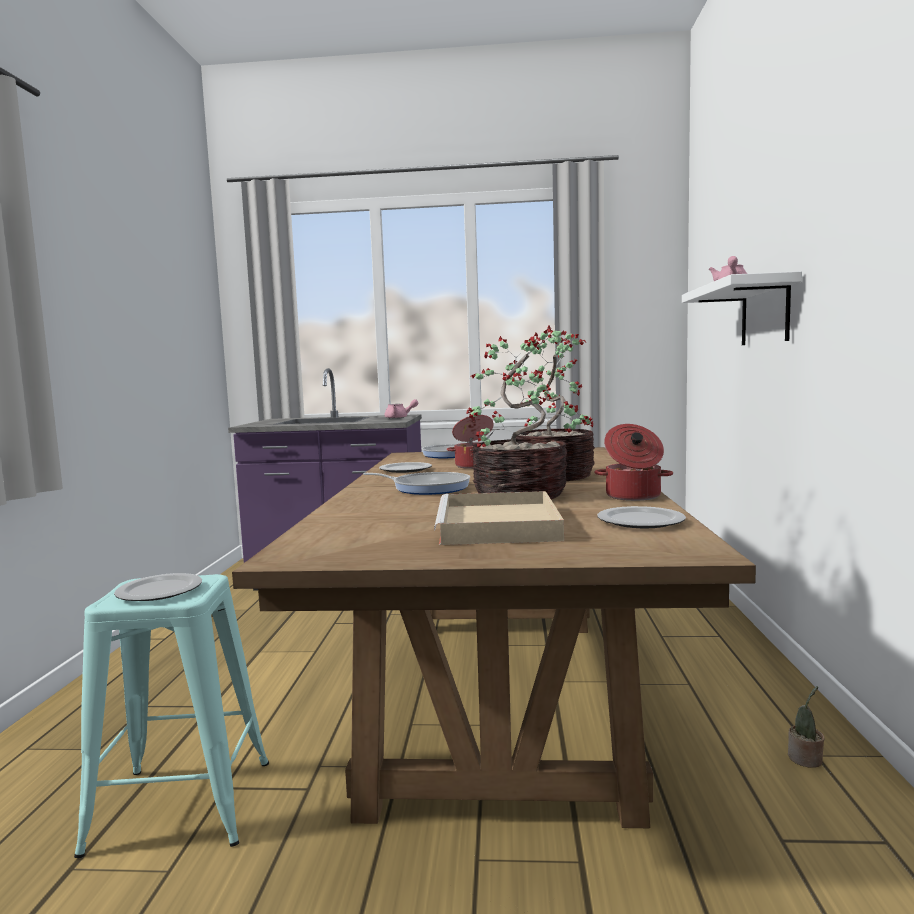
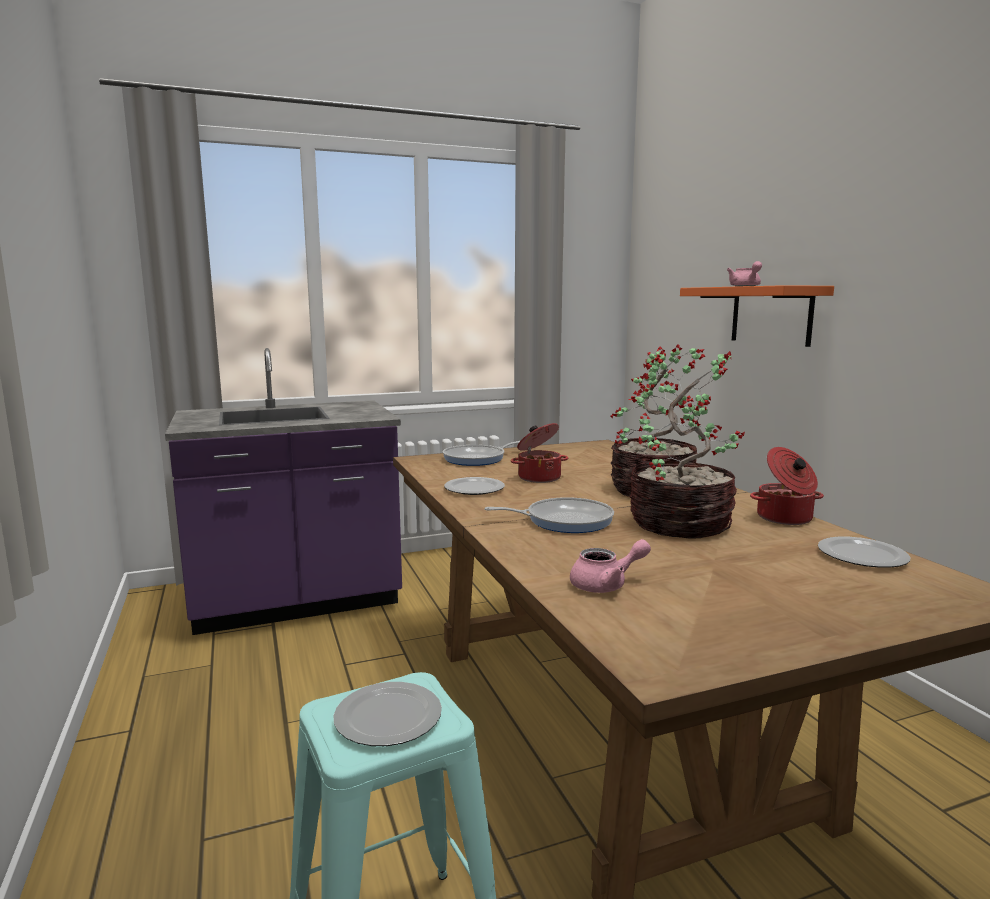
camera: 25 degrees left, 5 degrees up
(399, 418) = (368, 409): pink teapot -> pink teapot (606, 585)
(499, 525) = (758, 578): beige tray -> none
(765, 313) = (771, 315): white shelf -> orange shelf
(806, 760) = (892, 727): potted plant -> none

